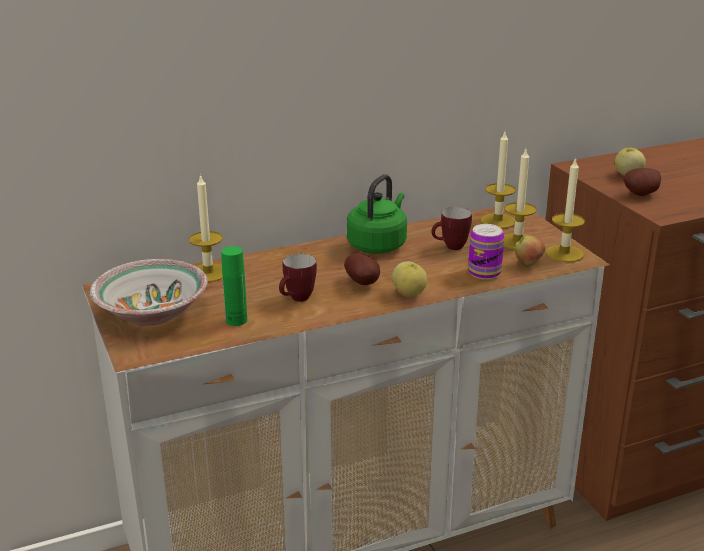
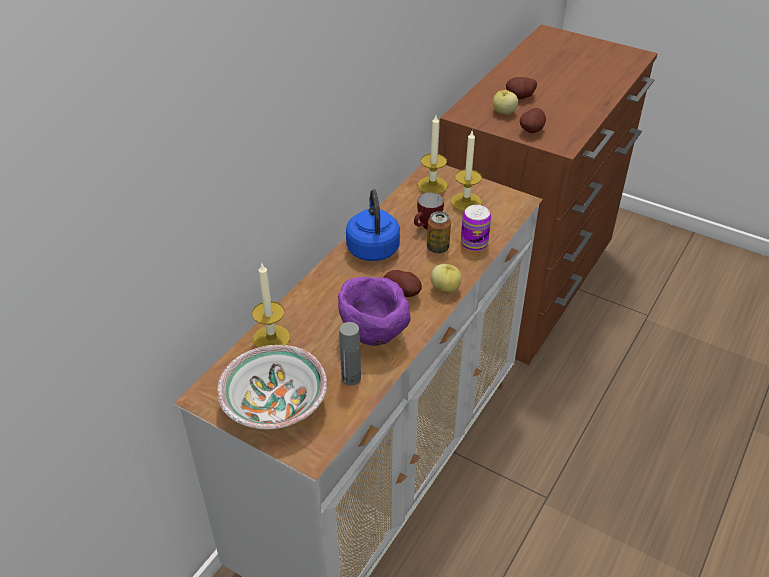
camera: 35 degrees left, 15 degrees up
(236, 320) = (351, 378): green bottle -> grey bottle
(297, 299) = (373, 334): mug -> purple bowl
(378, 245) = (372, 247): green kettle -> blue kettle
(441, 264) = (437, 248): none -> can
(528, 264) = (494, 222): apple -> none
(564, 253) = (506, 200): candle -> none
(664, 170) = (520, 98): none -> potato

